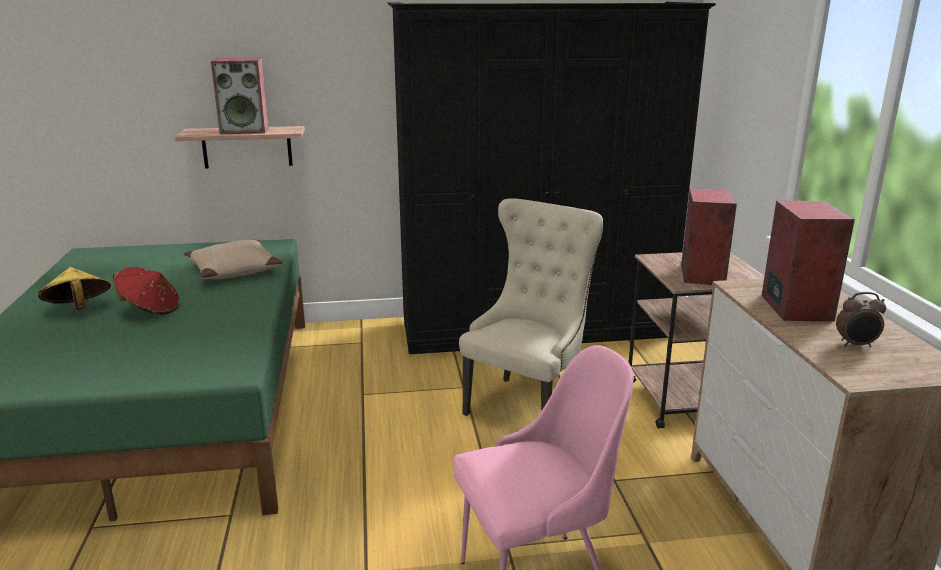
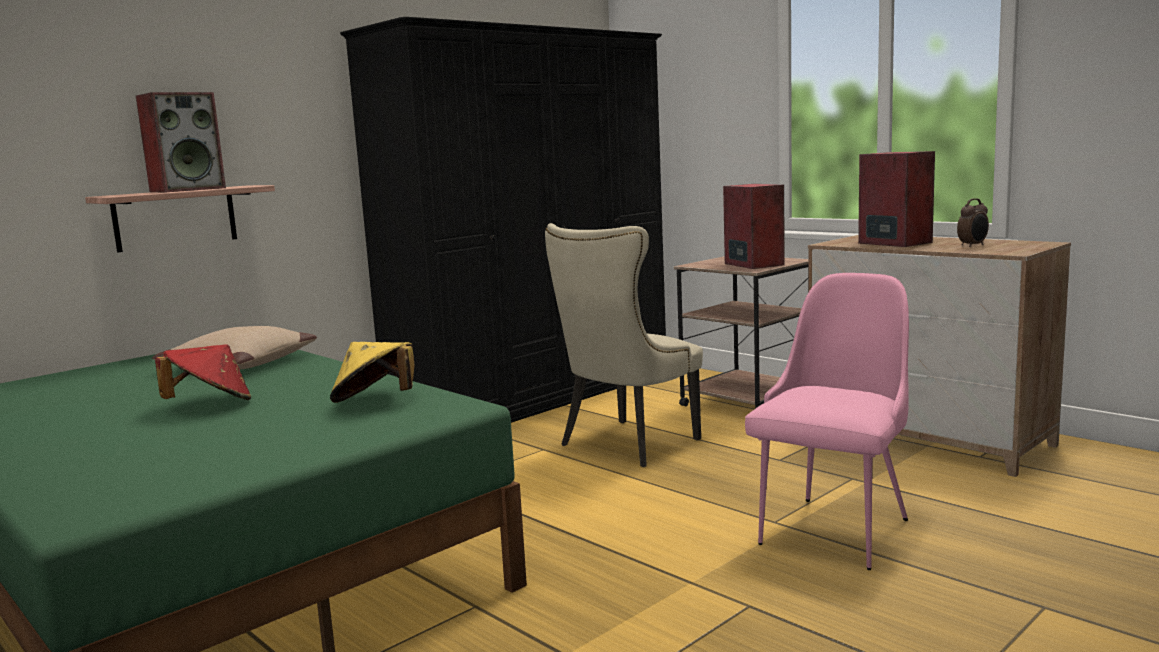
camera: 35 degrees left, 10 degrees down
(78, 309) = (93, 428): yellow hat -> yellow hat (375, 401)
(527, 408) = (628, 444): beige chair -> beige chair turned 135 degrees counterclockwise

